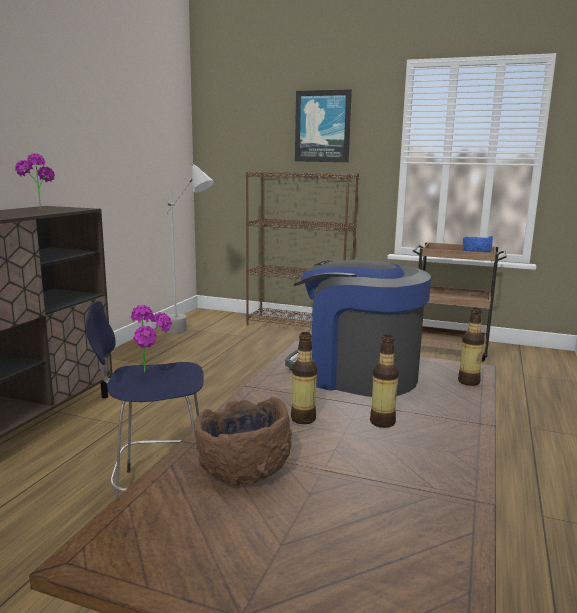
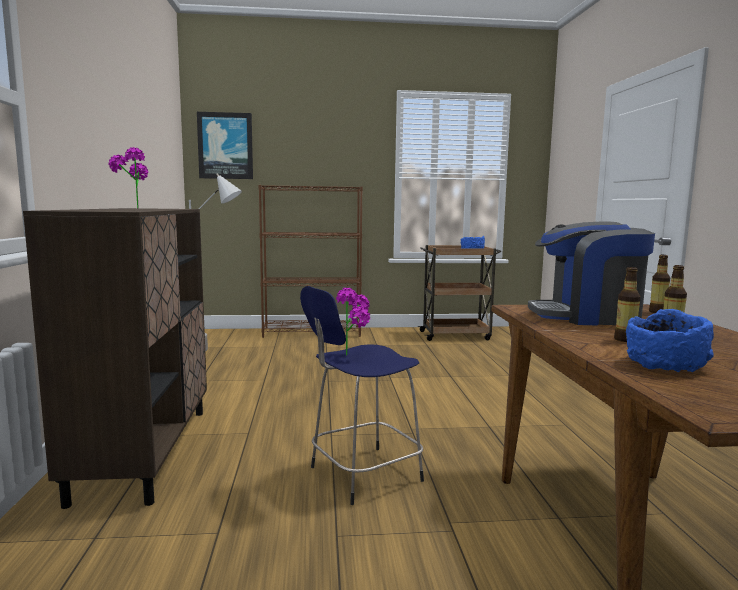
camera: 25 degrees left, 5 degrees down
(243, 467) = (665, 365): brown bowl -> blue bowl
(322, 126) = (323, 144): picture -> picture (225, 146)

